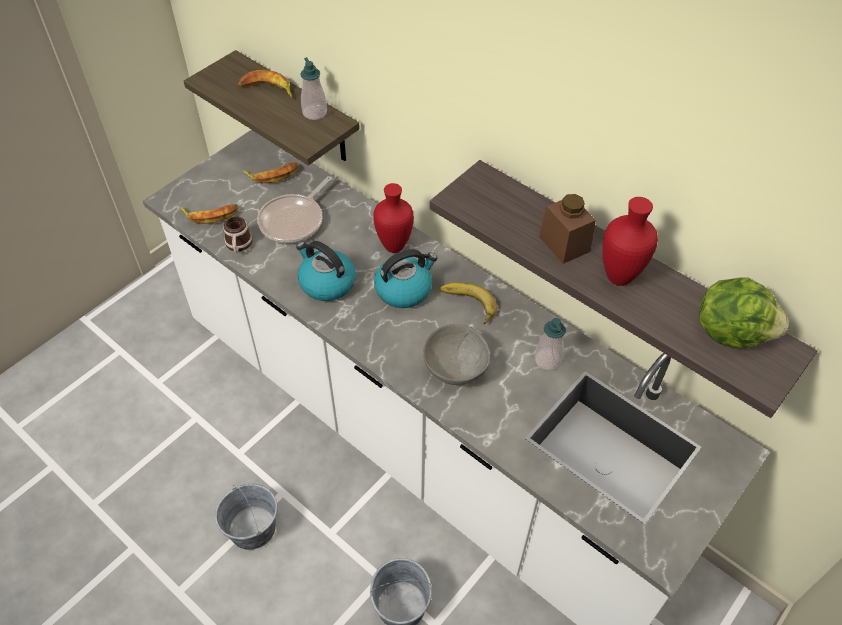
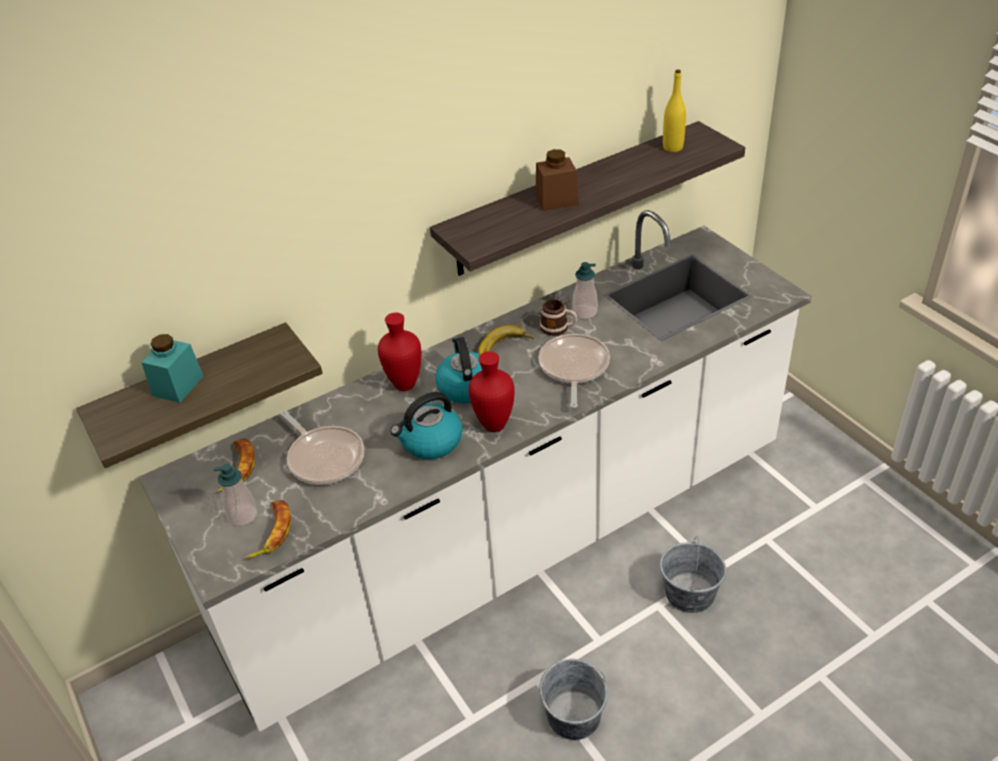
camera: 70 degrees left, 10 degrees down
(238, 245) = (337, 510): mug -> mug (558, 328)
(267, 89) = (178, 385): banana -> turquoise jar
(314, 113) = (248, 352): soap dispenser -> soap dispenser (243, 515)
(455, 367) = (573, 368): grey bowl -> frying pan
(618, 278) = (604, 183): red vase -> red vase (495, 426)
(731, 331) = (673, 147): lettuce -> yellow bottle

